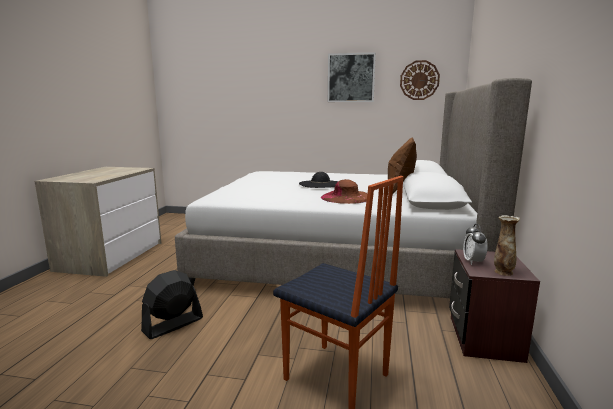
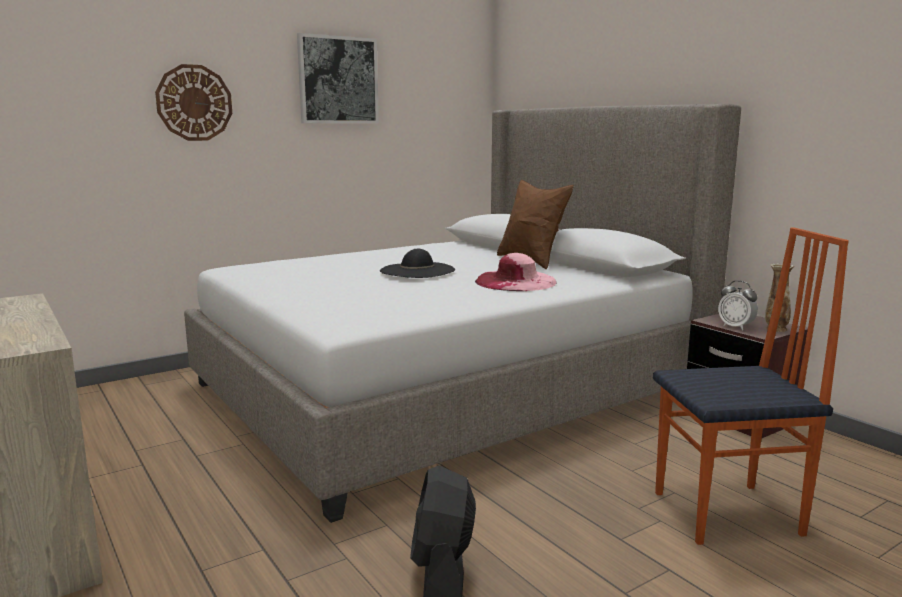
camera: 45 degrees left, 0 degrees up
(346, 197) = (515, 281): brown hat -> pink hat
(419, 80) = (437, 89): wall clock -> wall clock (194, 103)

